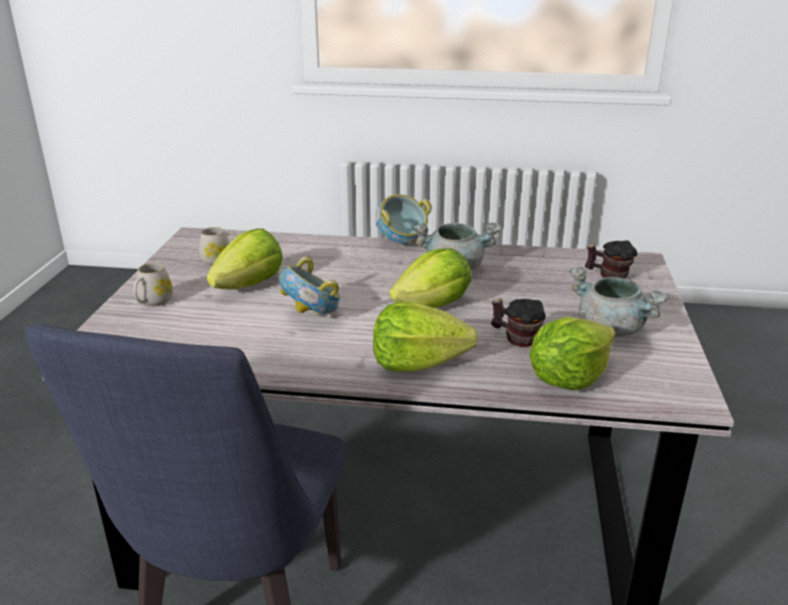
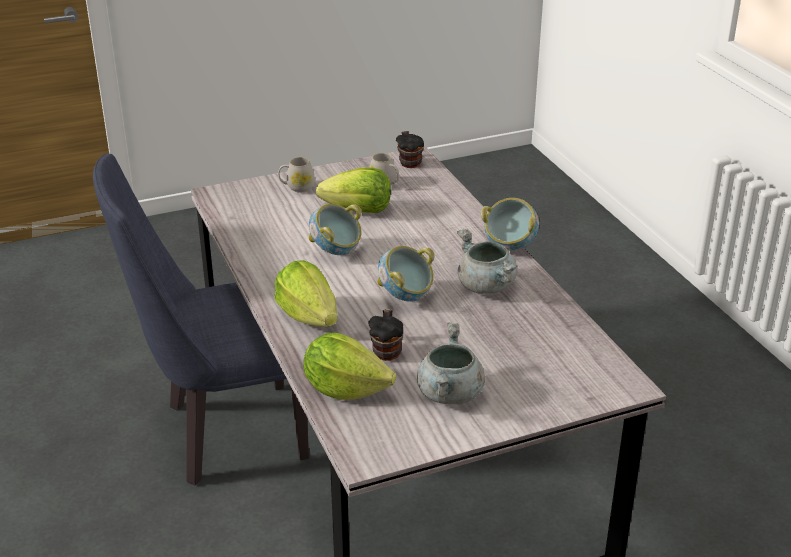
camera: 60 degrees right, 5 degrees up
(434, 306) = (405, 297): lettuce -> bowl
(608, 276) = (563, 372): mug -> mug (409, 162)

